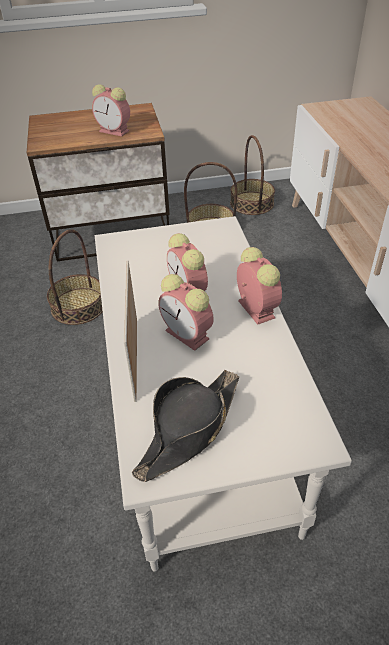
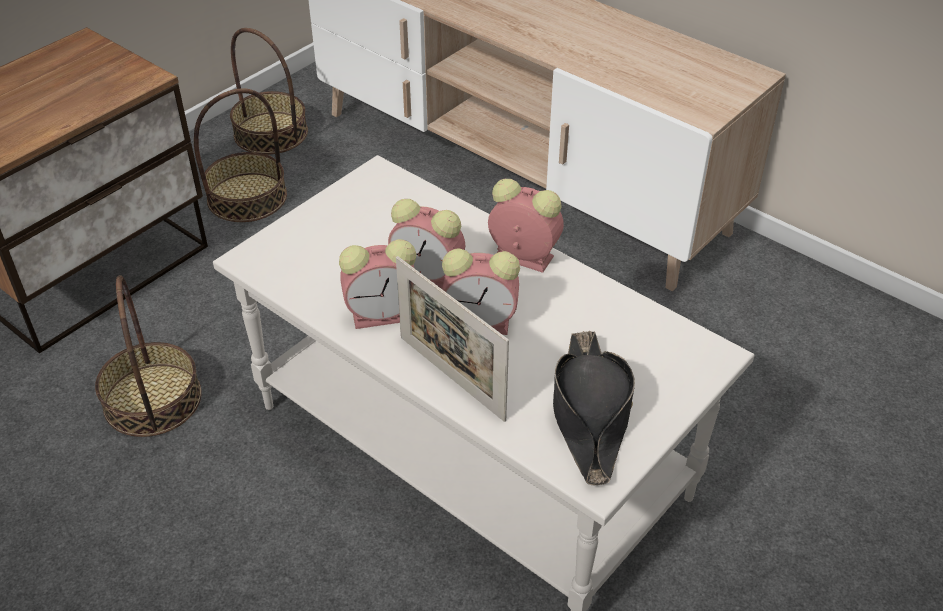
camera: 40 degrees left, 0 degrees up
(115, 131) = (87, 94): alarm clock -> alarm clock (384, 314)

